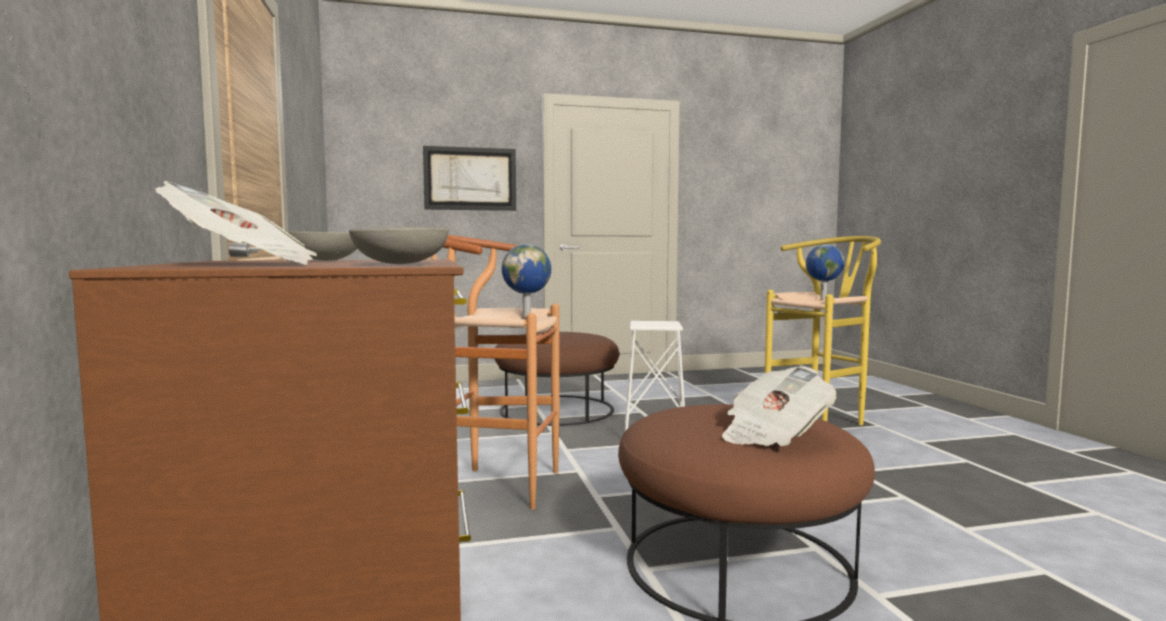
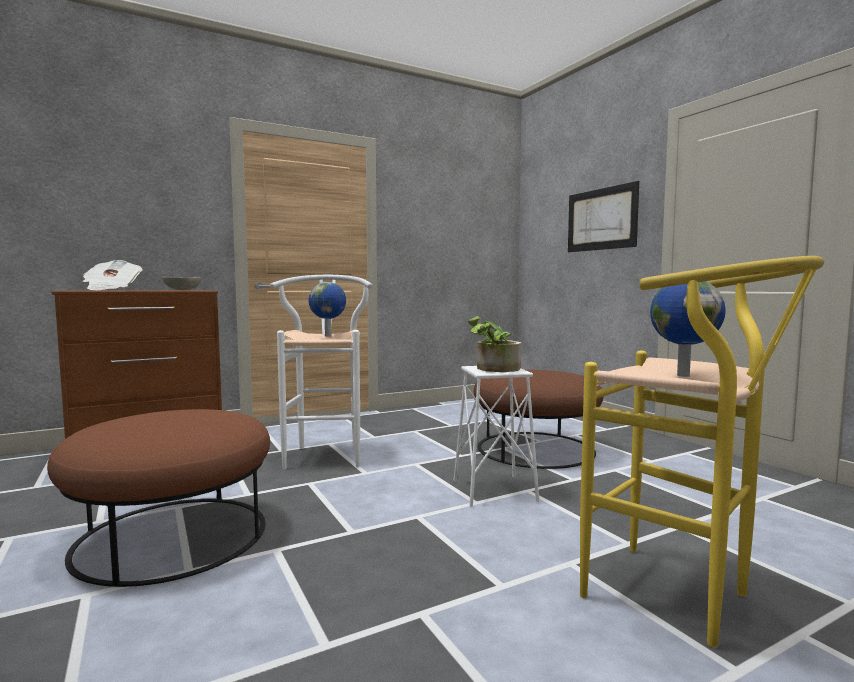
camera: 75 degrees right, 0 degrees up
(400, 264) = (91, 290): grey bowl -> none
(491, 485) = (326, 454): brown stool -> white stool
(657, 323) = (493, 369): none -> potted plant
(773, 435) = (124, 429): newspaper -> none

